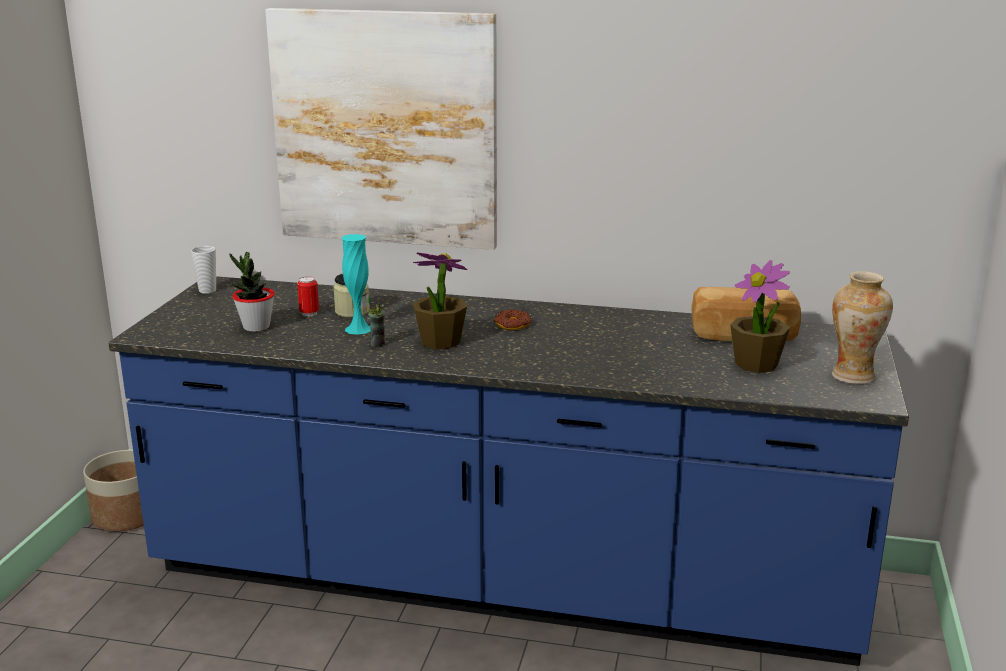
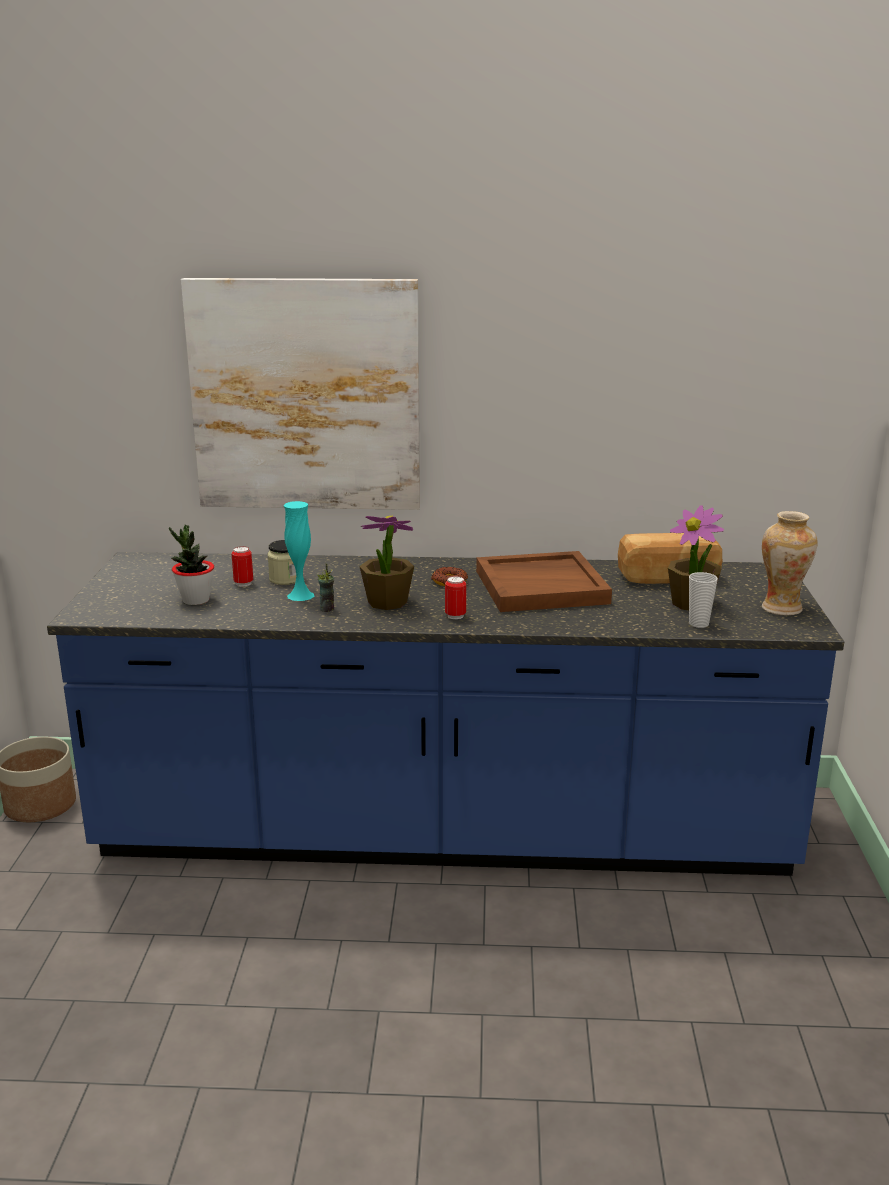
camera: 10 degrees left, 0 degrees up
(207, 291) = (127, 567): cup -> cup (698, 624)
(502, 360) = (455, 616): none -> can
(605, 336) = (542, 586): none -> brown tray

